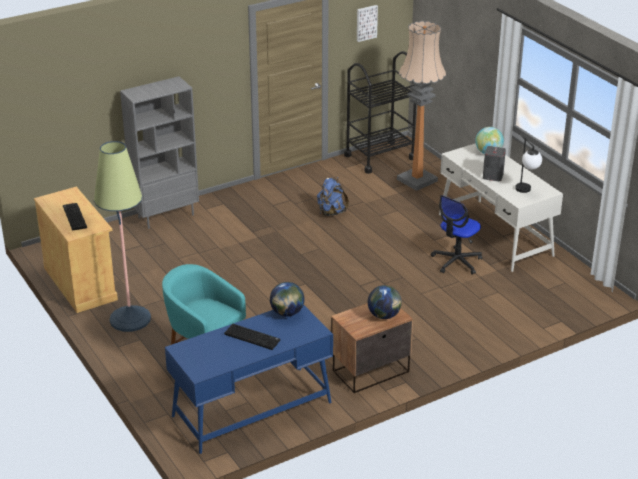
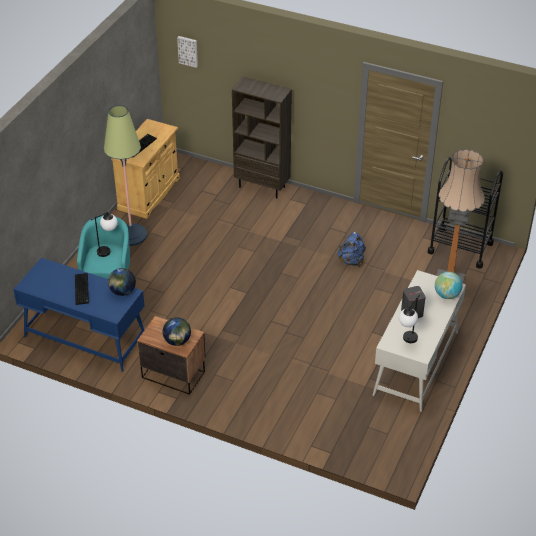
camera: 55 degrees right, 10 degrees up
(166, 216) = (262, 187): grey bookcase -> brown bookcase
(199, 305) = (108, 250): none -> table lamp
(366, 22) = (479, 129): picture -> picture (188, 51)
(456, 262) = (354, 358): office chair -> none

